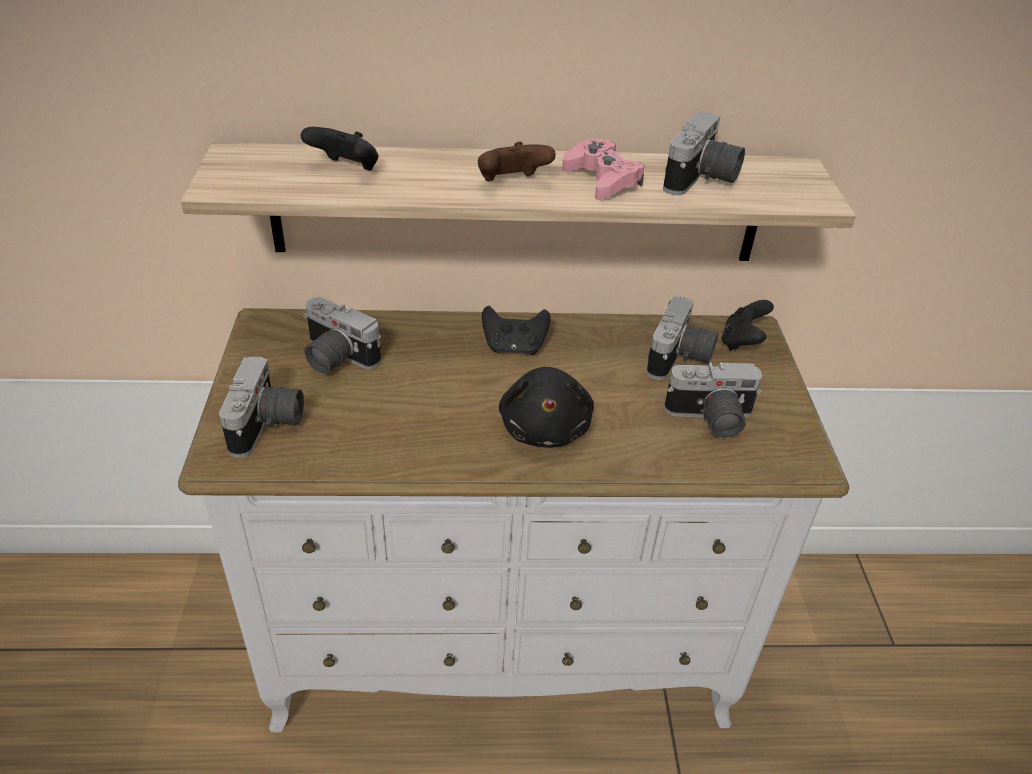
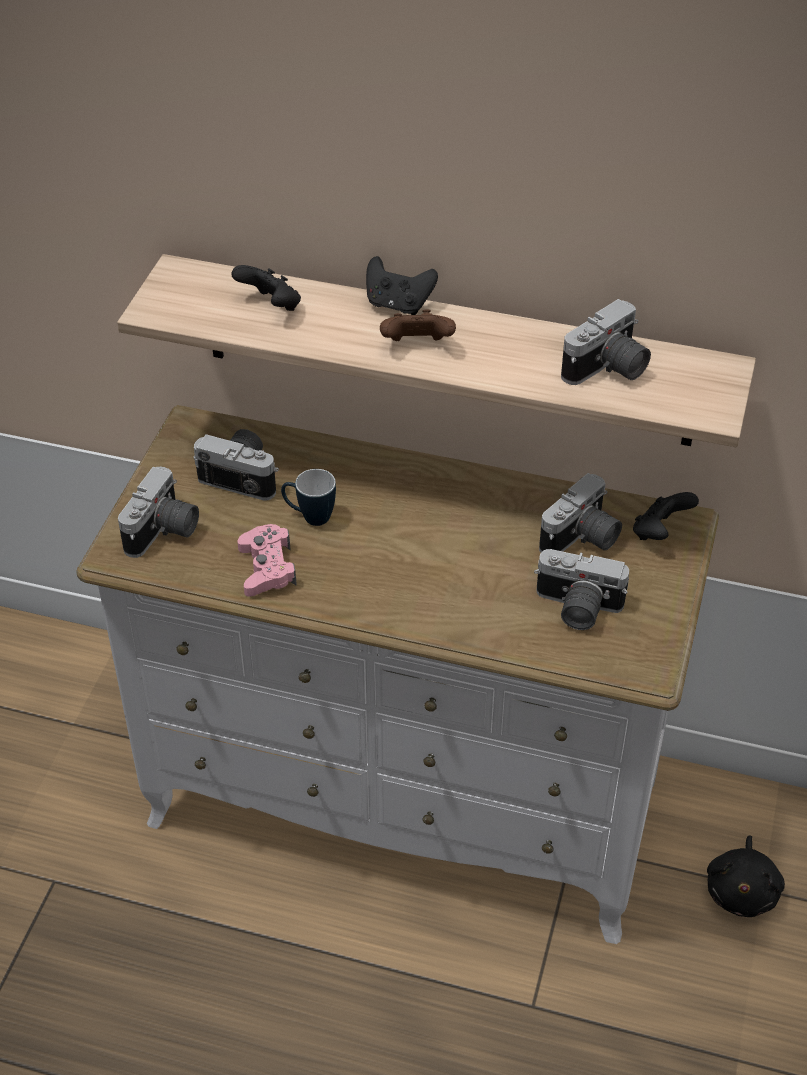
camera: 20 degrees right, 5 degrees up
(334, 358) = (243, 475): camera -> camera turned 150 degrees clockwise
(416, 385) = (309, 517): none -> mug
(514, 347) = (420, 495): black game controller -> black game controller (398, 305)
(545, 427) = (411, 584): black plush toy -> black plush toy (742, 891)
(602, 179) = (507, 354): pink game controller -> pink game controller (267, 568)

